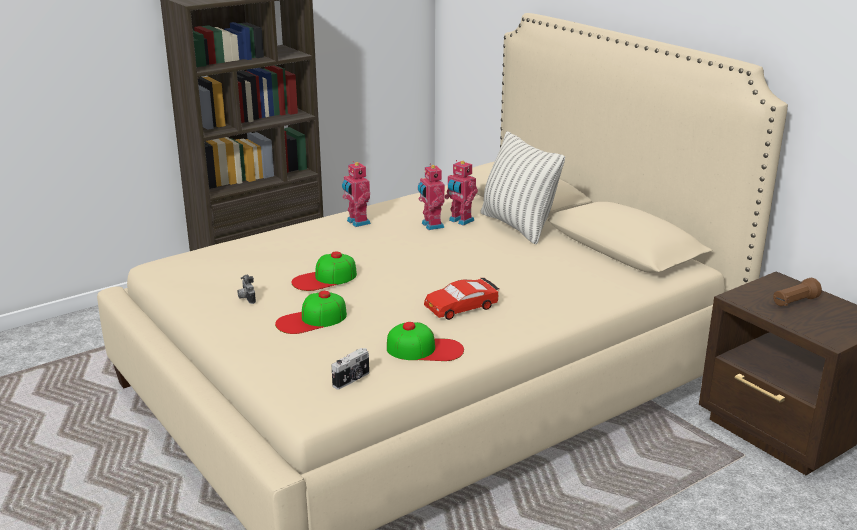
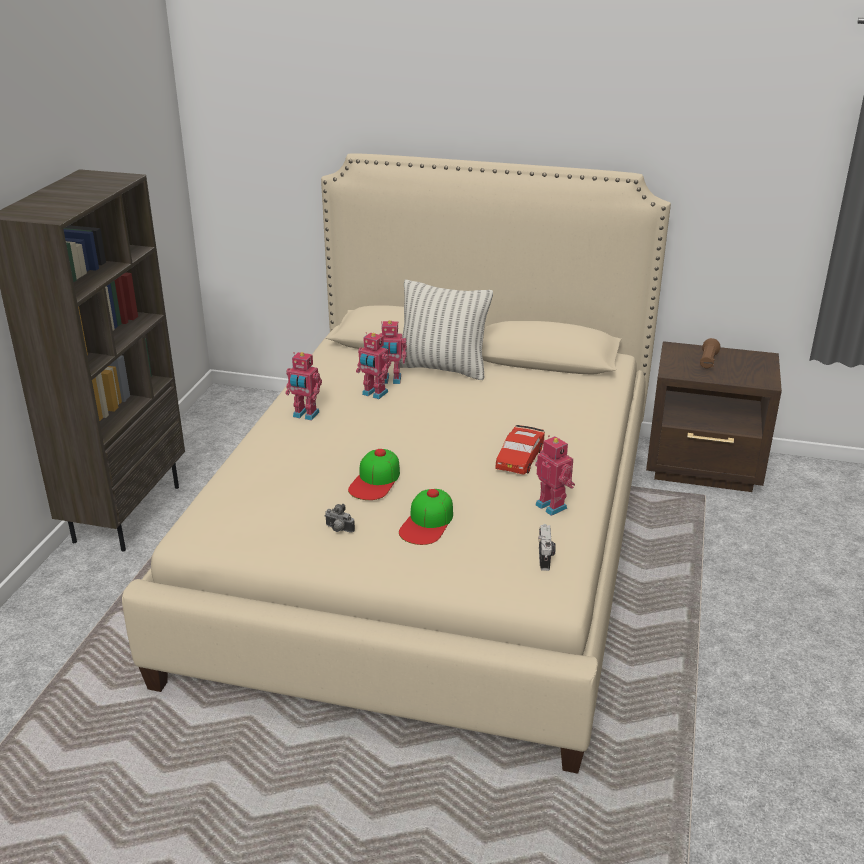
camera: 40 degrees left, 5 degrees up
(425, 349) = (552, 506): cap -> toy robot

